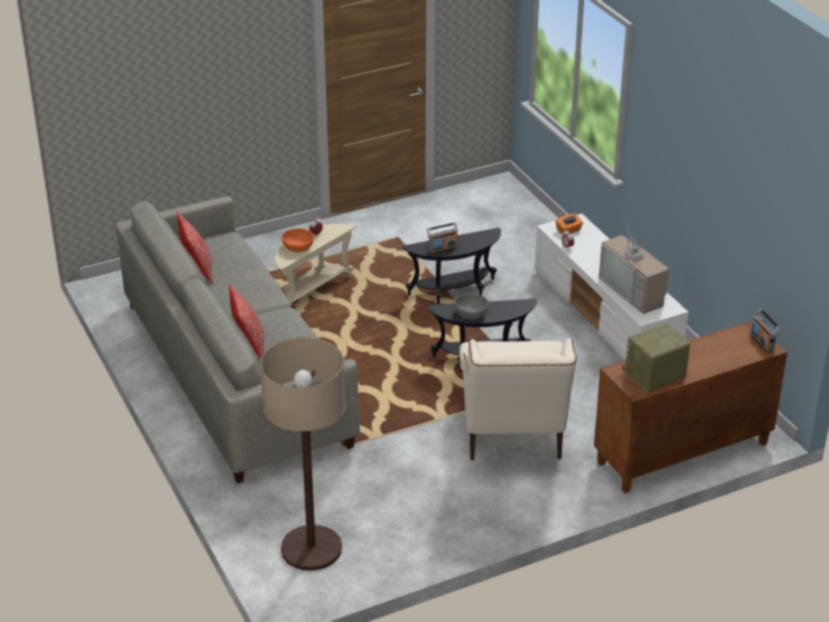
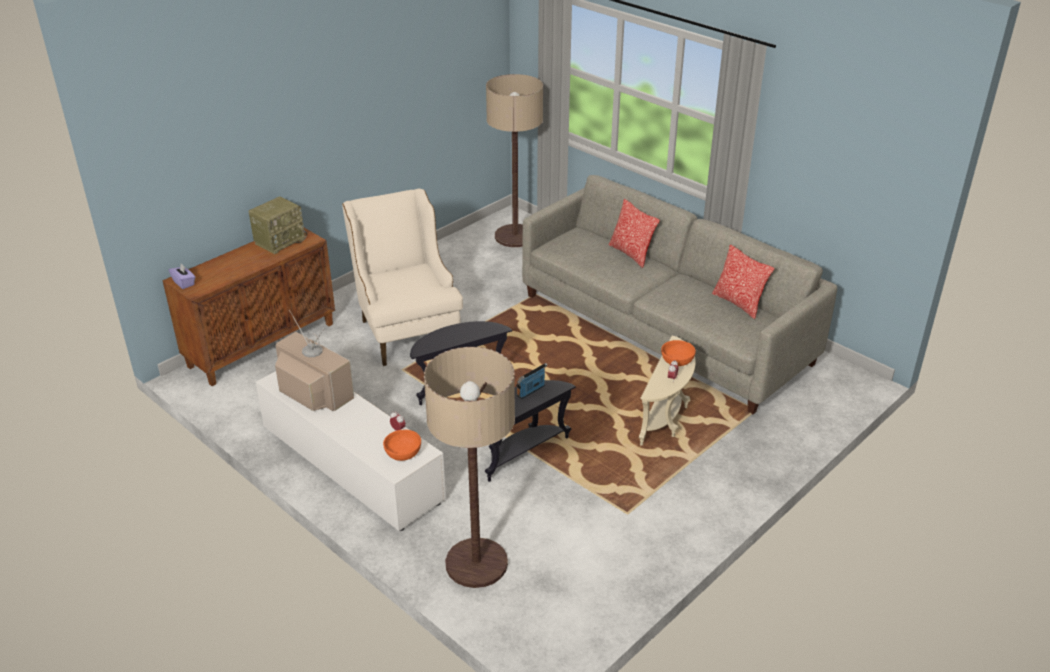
camera: 160 degrees right, 0 degrees up
(471, 313) = (467, 330): grey bowl -> none
(527, 232) = (476, 563): none -> floor lamp
(568, 231) = (403, 453): orange tissue box -> orange bowl
(762, 342) = (184, 283): radio -> purple tissue box

